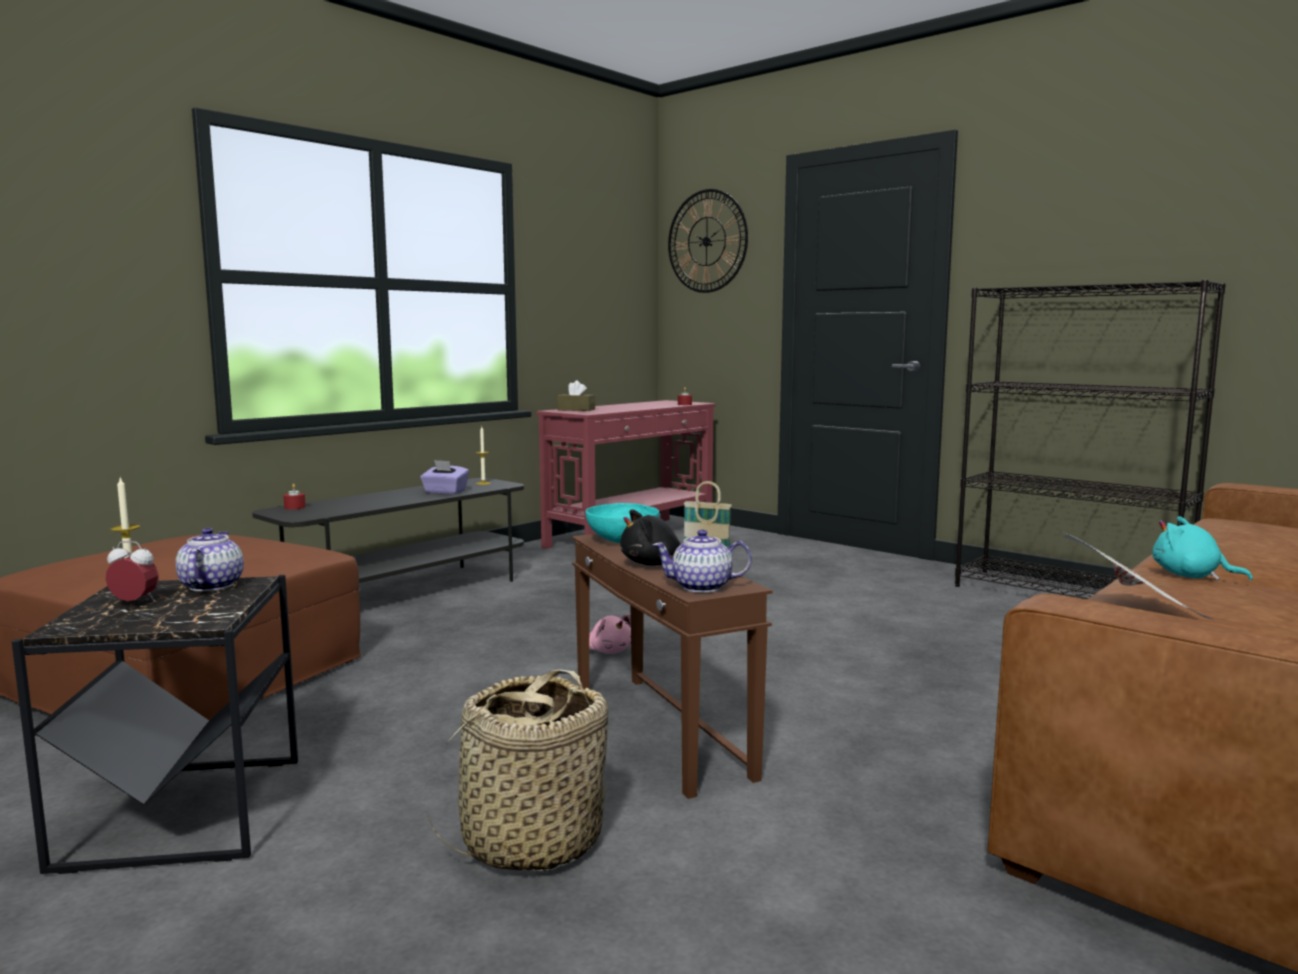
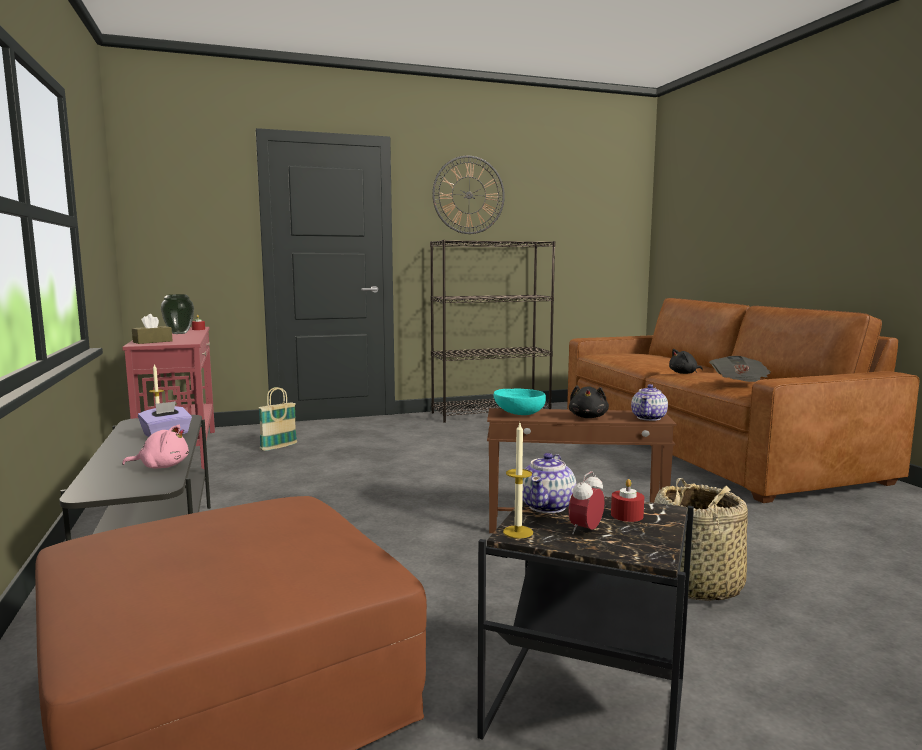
camera: 60 degrees left, 0 degrees up
(210, 586) = (548, 506): teapot -> teapot turned 90 degrees counterclockwise
(295, 507) = (95, 484): red candle -> red candle (627, 515)
(609, 651) = (428, 511): pink plush toy -> pink plush toy (162, 466)
(645, 406) = (179, 333): none -> vase
(707, 241) = (175, 187): wall clock -> wall clock (468, 195)
(1190, 576) = (684, 373): turquoise plush toy -> black plush toy

